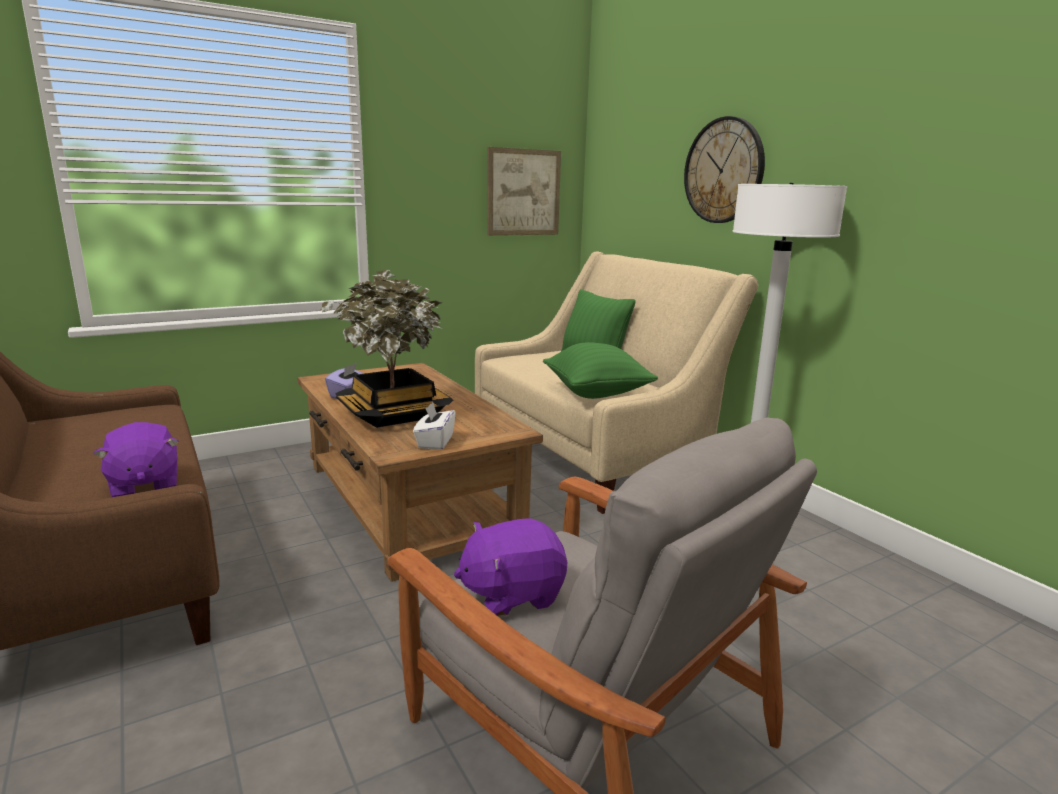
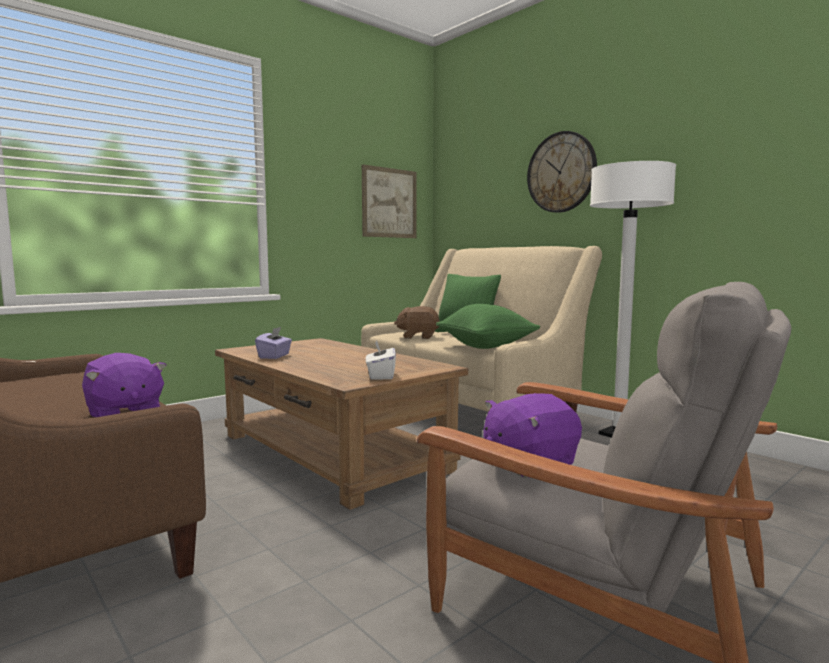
camera: 10 degrees left, 10 degrees down
(393, 414) = (326, 364): potted plant -> none
(532, 368) = (418, 337): none -> brown plush toy

